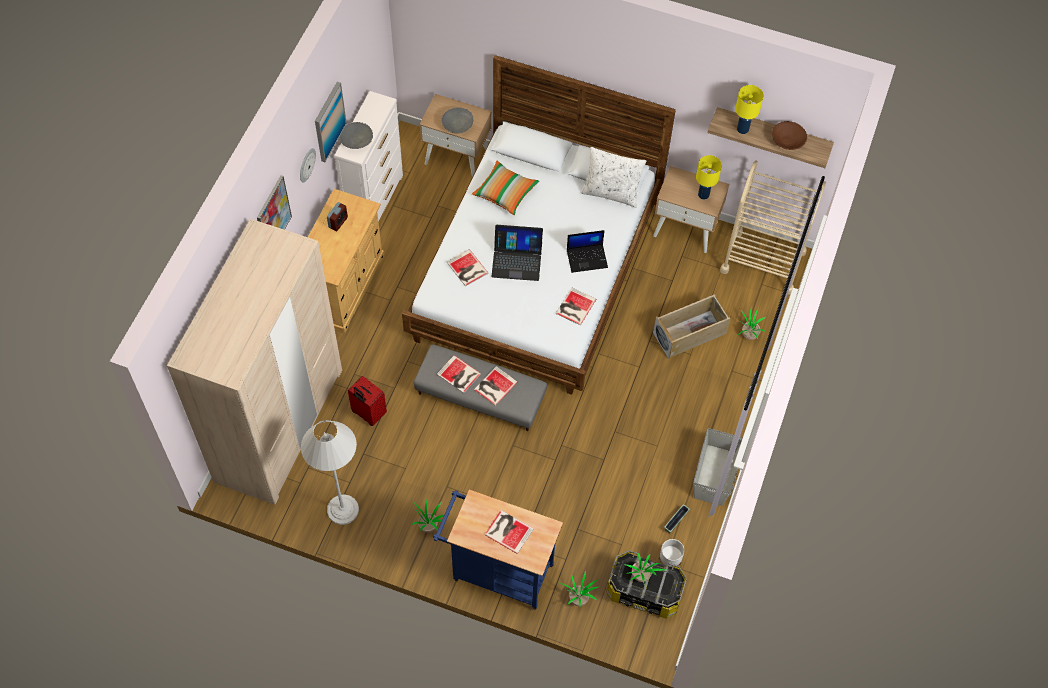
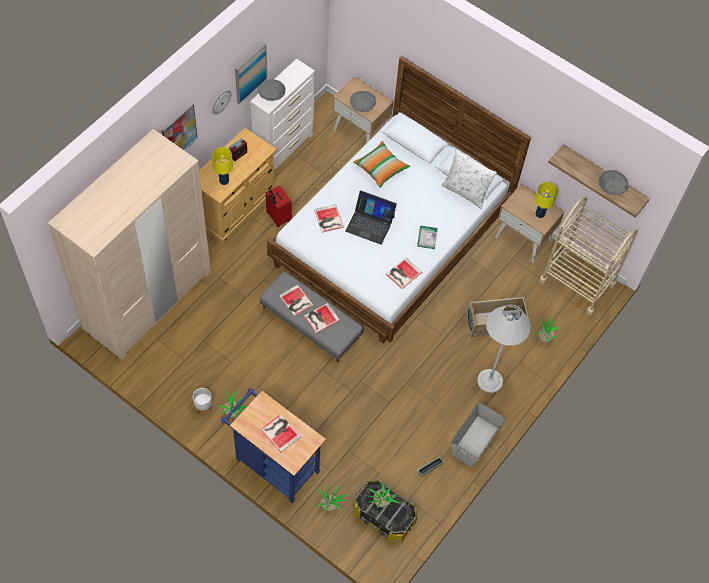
camera: 15 degrees right, 0 degrees up
(343, 510) = (172, 379): white floor lamp -> white floor lamp (489, 381)
(368, 413) = (218, 311): red suitcase -> red suitcase (278, 217)
(587, 258) = (427, 238): laptop -> book
(670, 561) = (413, 498): white planter -> white planter (203, 406)
(742, 129) = (577, 167): yellow table lamp -> yellow table lamp (223, 180)
(787, 141) = (611, 187): brown bowl -> grey bowl

